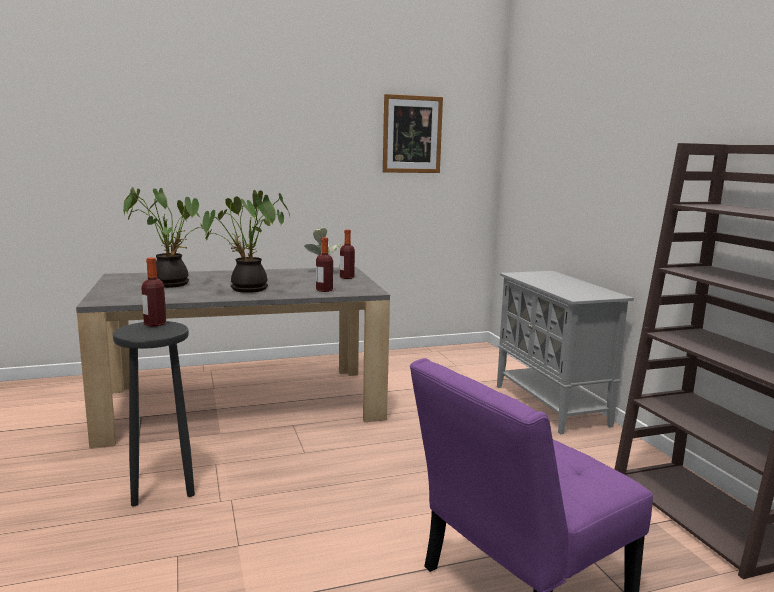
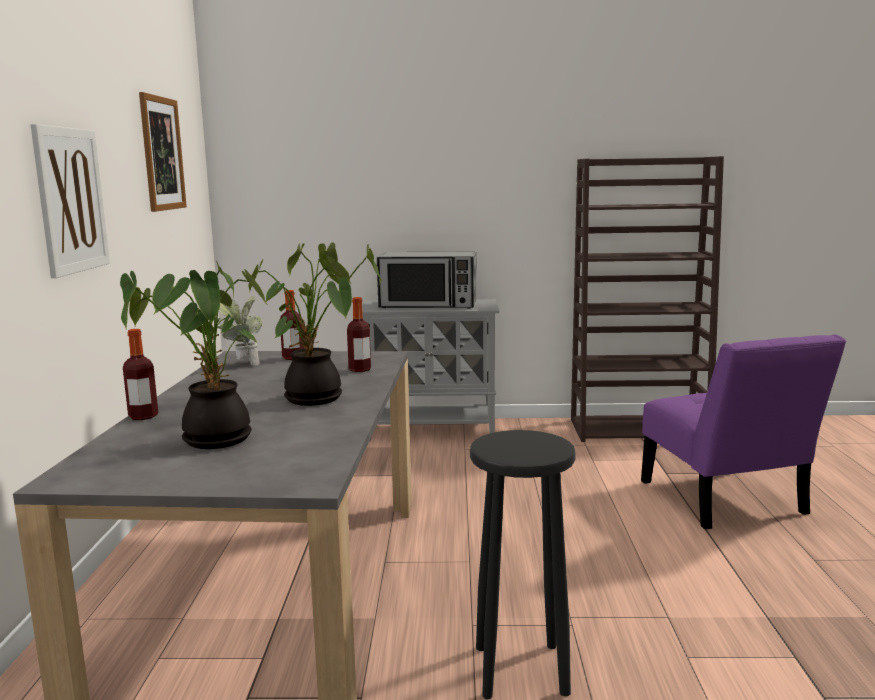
camera: 70 degrees left, 0 degrees up
(155, 324) = (493, 444): bottle -> bottle (143, 416)
(277, 159) = (71, 200): none -> picture
(558, 284) = (428, 305): none -> microwave

